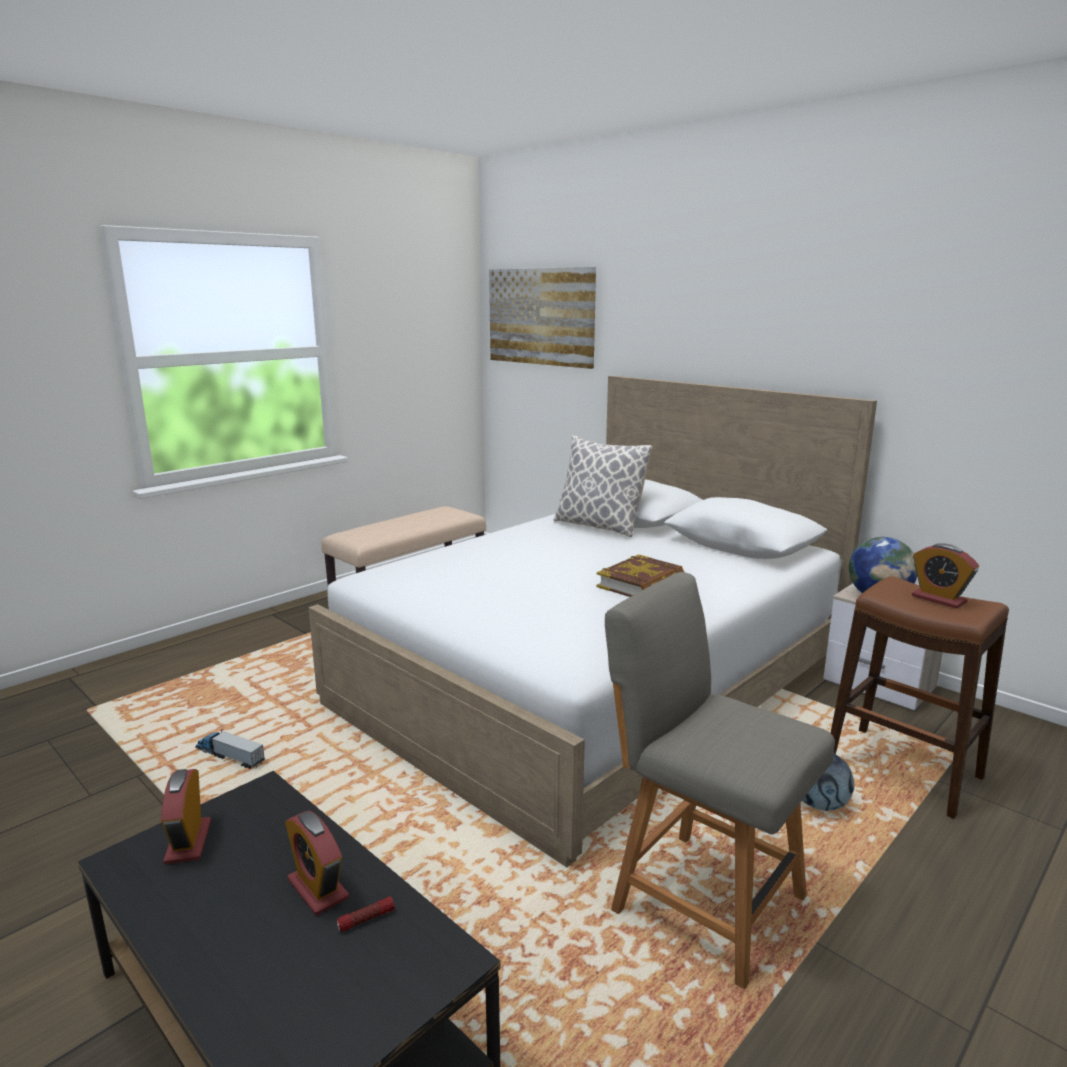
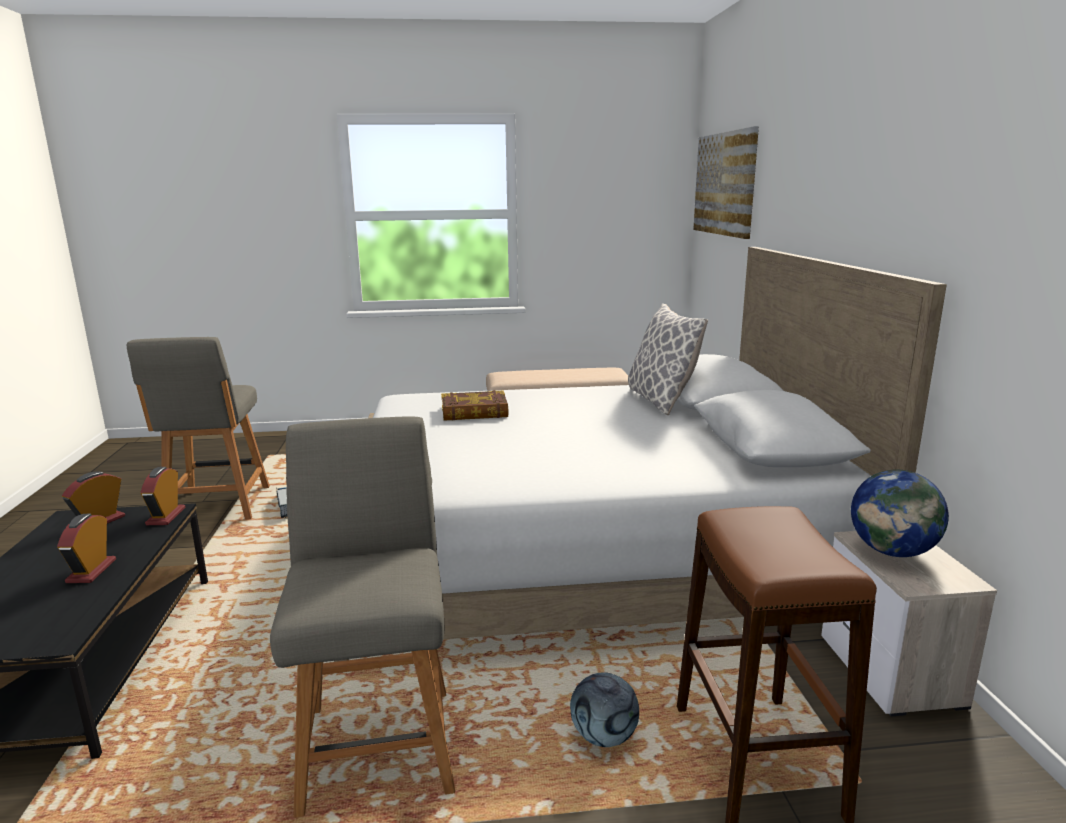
camera: 40 degrees right, 0 degrees up
(130, 792) = (217, 507): none -> grey chair
(366, 920) = (75, 597): flashlight -> none
(641, 584) = (580, 453): book -> book (474, 412)
(938, 599) = (783, 543): alarm clock -> alarm clock (166, 516)

